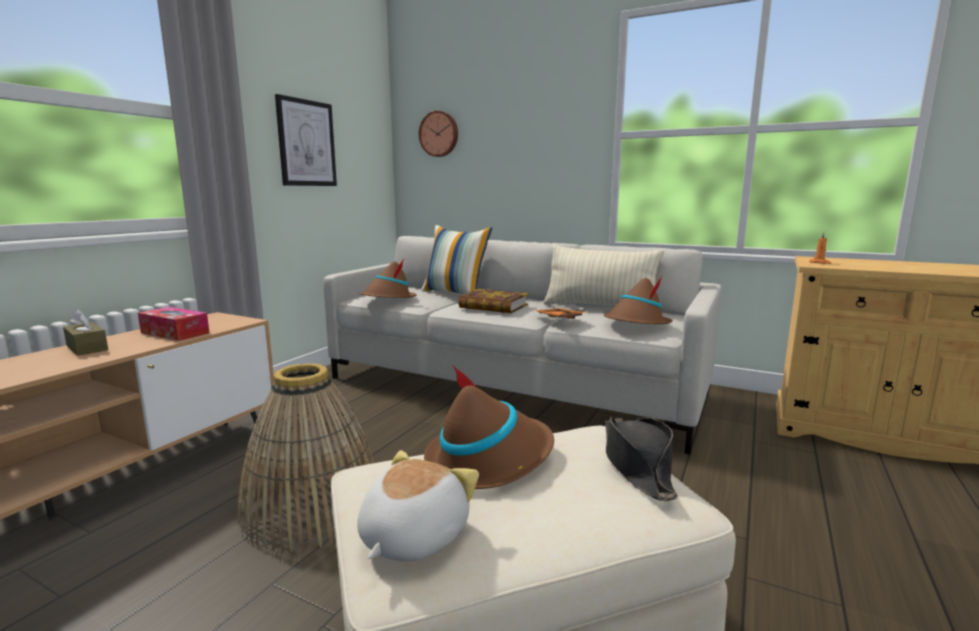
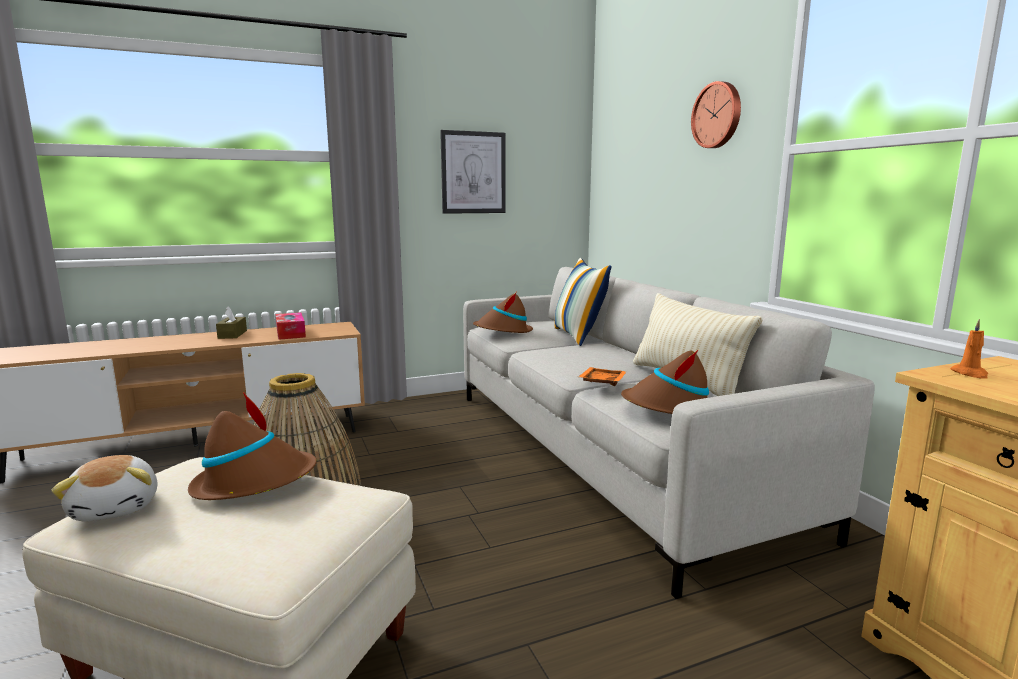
camera: 40 degrees right, 0 degrees up
(411, 537) = (117, 507): plush toy -> plush toy turned 90 degrees clockwise
(439, 134) = (624, 154): wall clock -> wall clock (717, 115)
(493, 306) = (572, 356): book -> none
(637, 465) = (320, 532): black hat -> none

